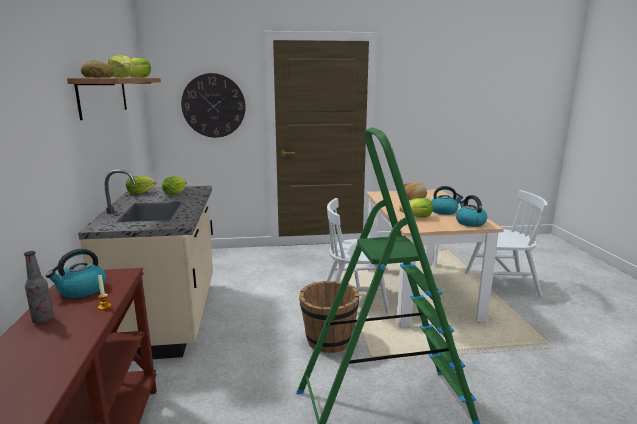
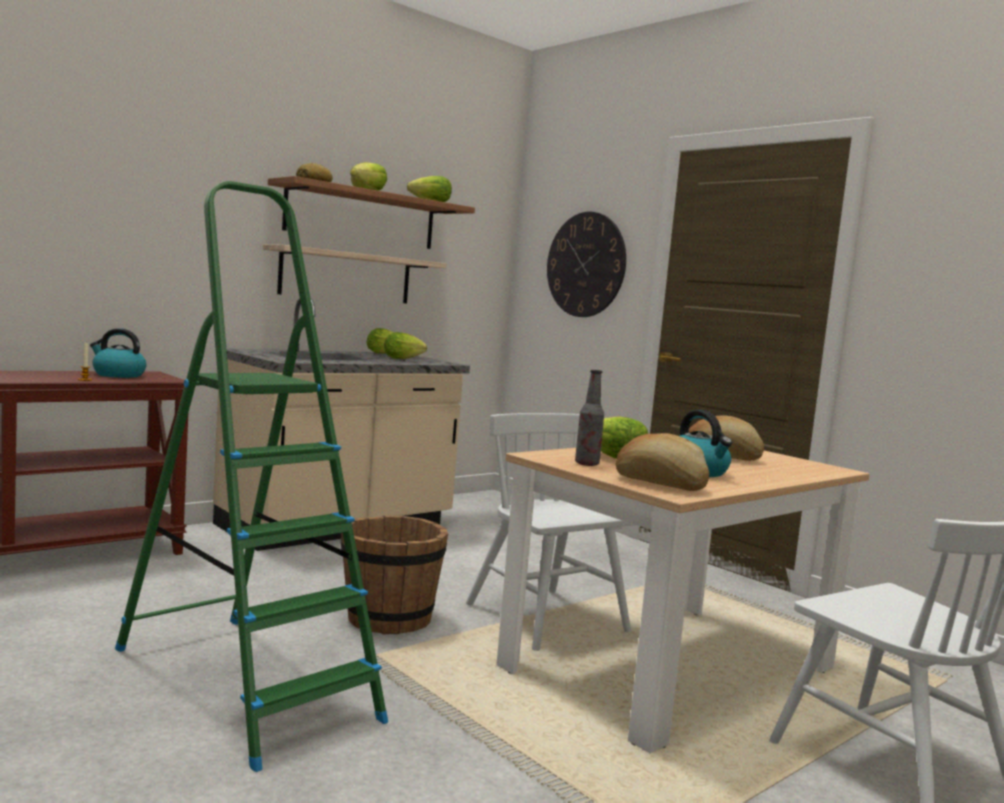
camera: 55 degrees right, 10 degrees down
(43, 320) = (47, 373): bottle -> bottle (587, 464)
(106, 144) = (346, 276): none -> shelf
(470, 222) = (660, 484): kettle -> bread

